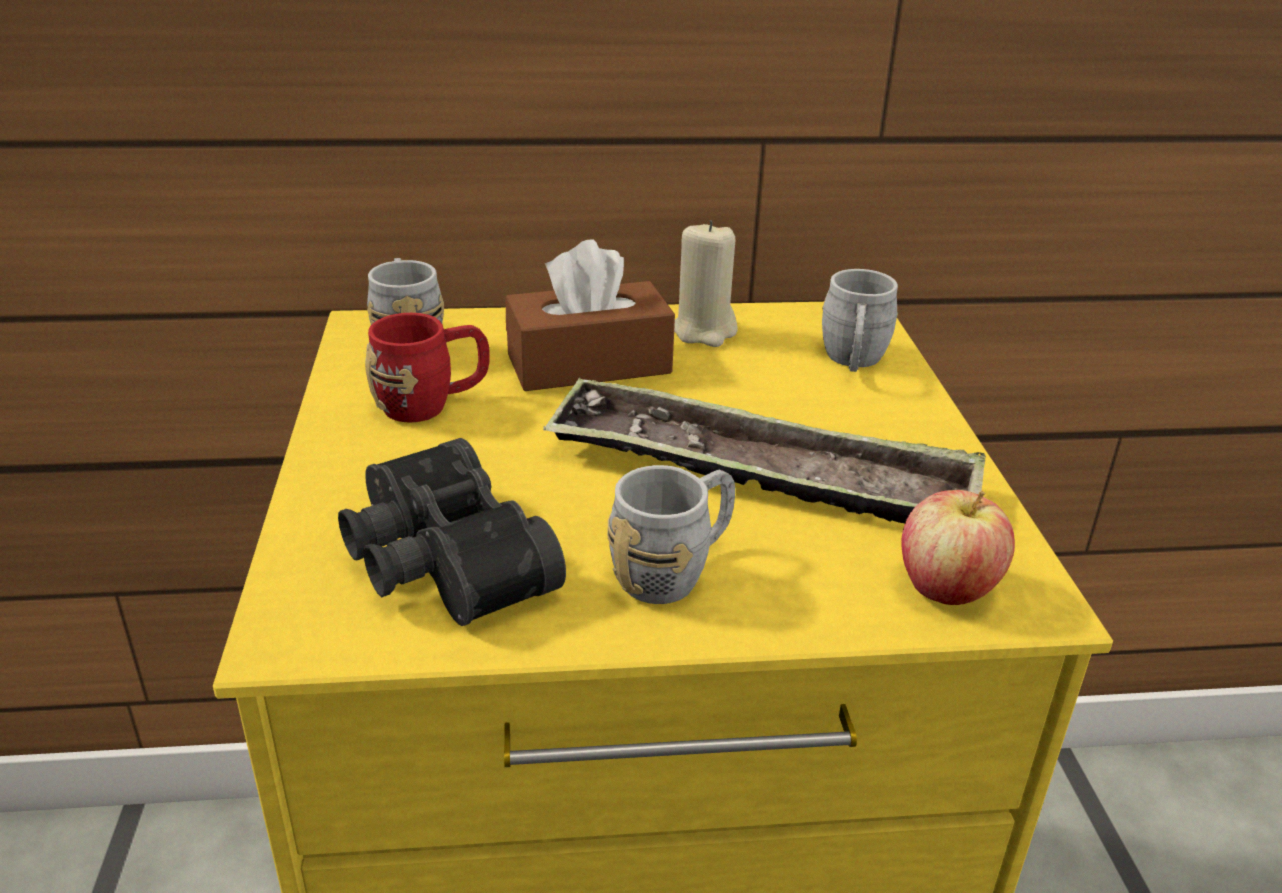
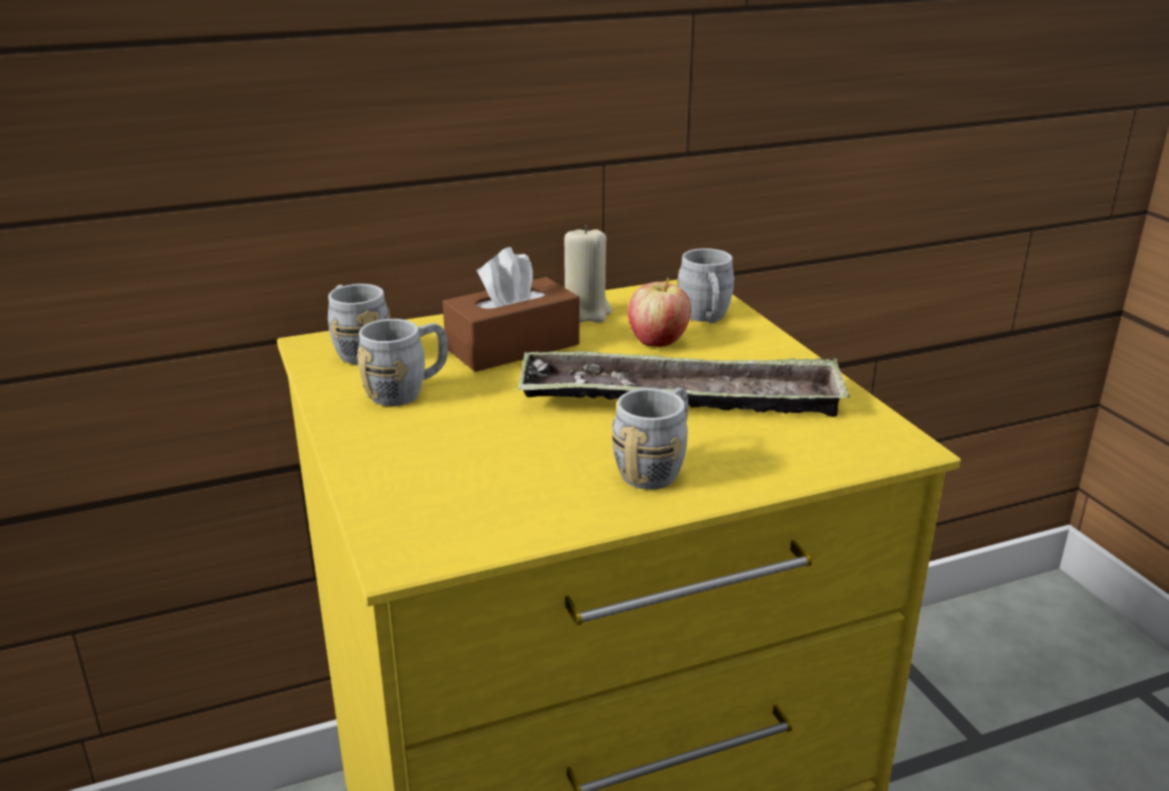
camera: 15 degrees left, 5 degrees down
(432, 403) = (407, 390): red mug -> grey mug
(439, 563) = (484, 491): black binoculars -> none
(947, 589) = (844, 447): apple -> apple (658, 342)

